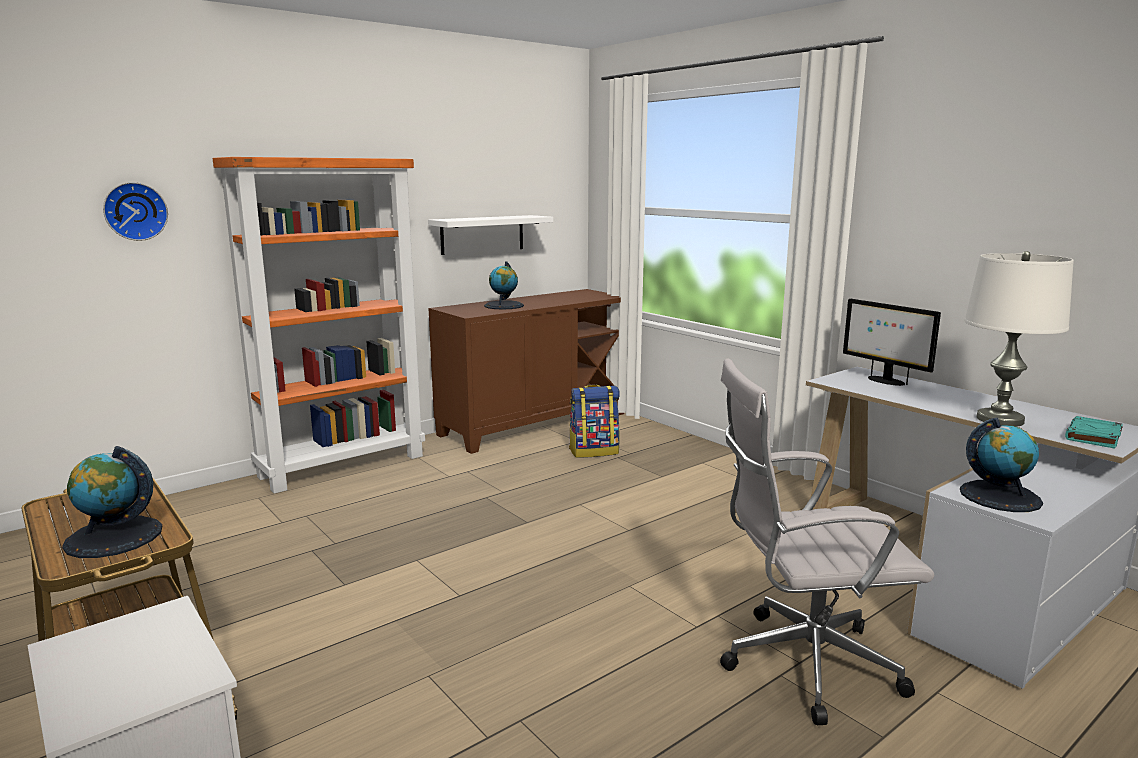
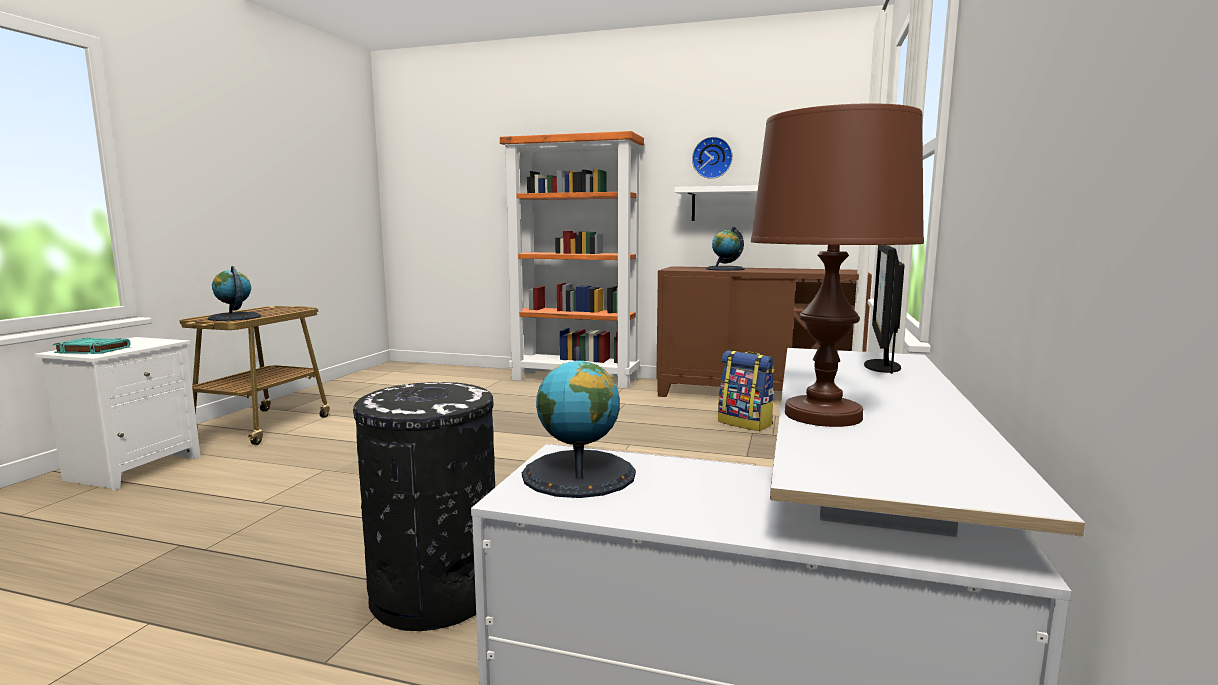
camera: 55 degrees right, 5 degrees down
(135, 211) = (477, 179): wall clock -> wall clock (712, 158)
(802, 664) = (435, 593): white office chair -> black trash can
(999, 419) = (822, 415): white table lamp -> brown table lamp
(1093, 437) = (864, 466): turquoise book -> turquoise book (92, 350)

